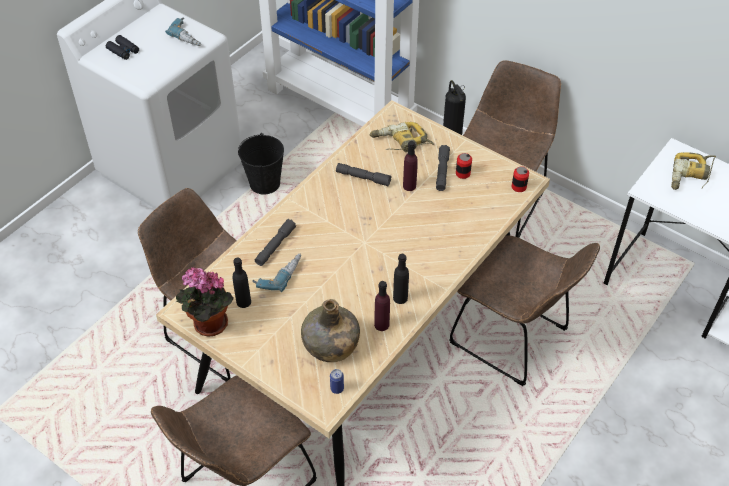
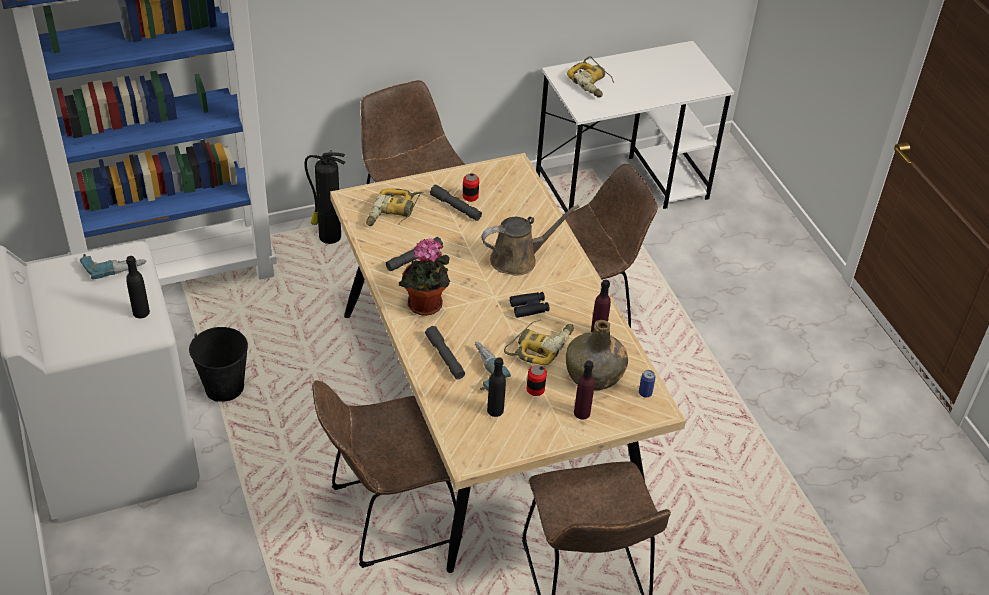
camera: 60 degrees left, 5 degrees down
(123, 51) = (77, 326): black binoculars -> black binoculars (529, 308)
(208, 325) = (503, 448): potted plant -> potted plant (425, 307)
(334, 295) = (540, 345): none -> power drill
(400, 298) = (578, 306): black bottle -> black bottle (141, 312)
(409, 186) = (453, 235): purple bottle -> purple bottle (582, 413)
(419, 235) = (518, 259): none -> brown watering can
(519, 187) = (517, 174): can -> can (535, 389)

